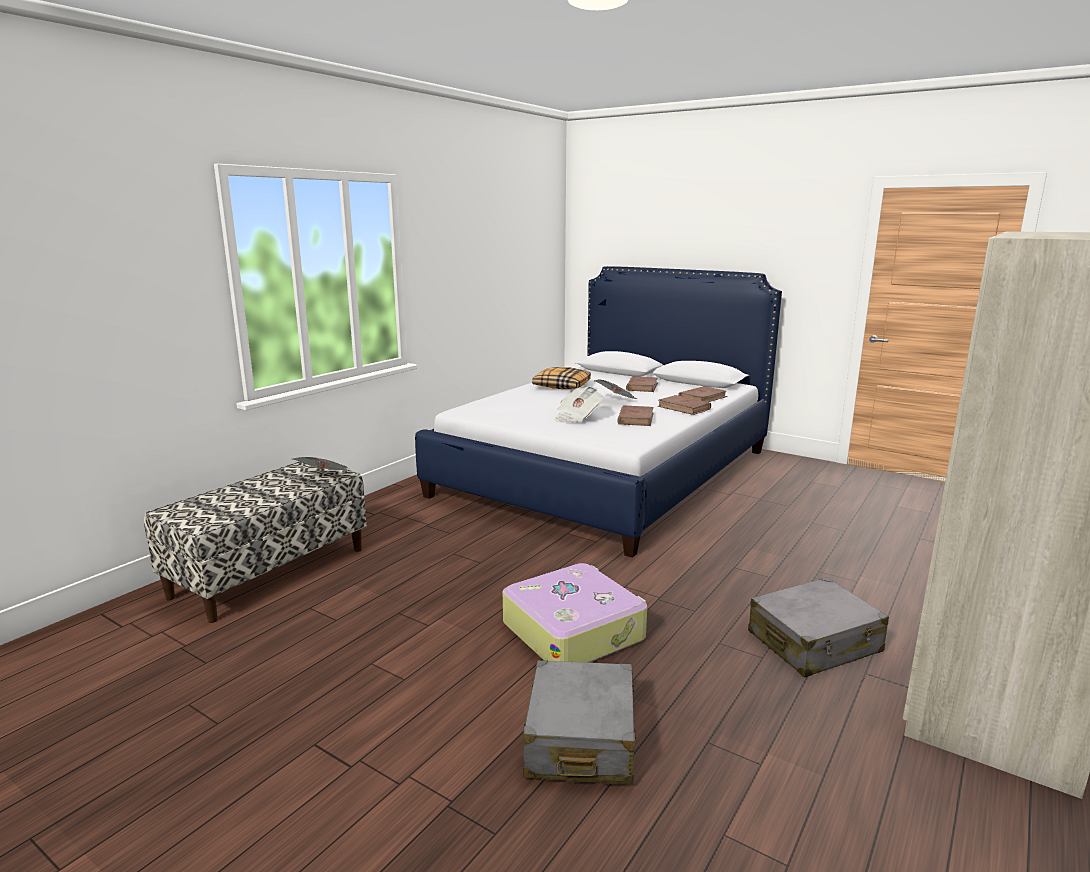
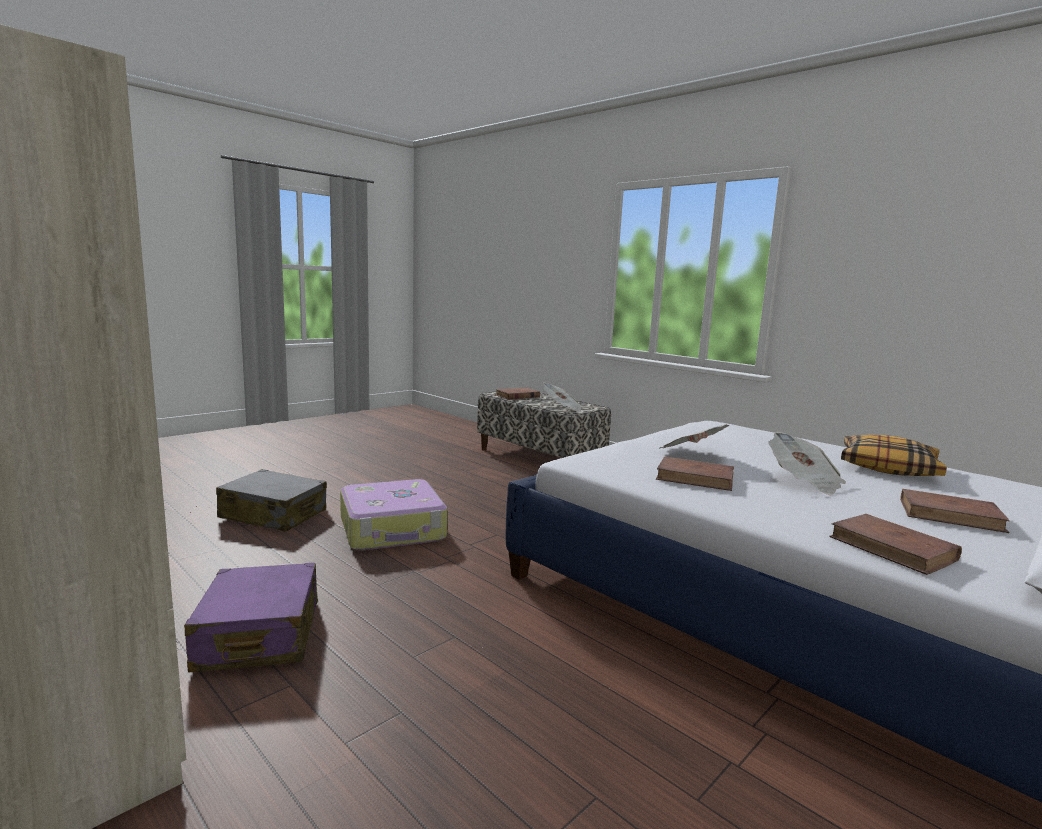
camera: 100 degrees right, 5 degrees down
(684, 408) = (783, 517): brown book -> brown book (517, 396)
(814, 643) = (259, 636): grey suitcase -> purple suitcase

